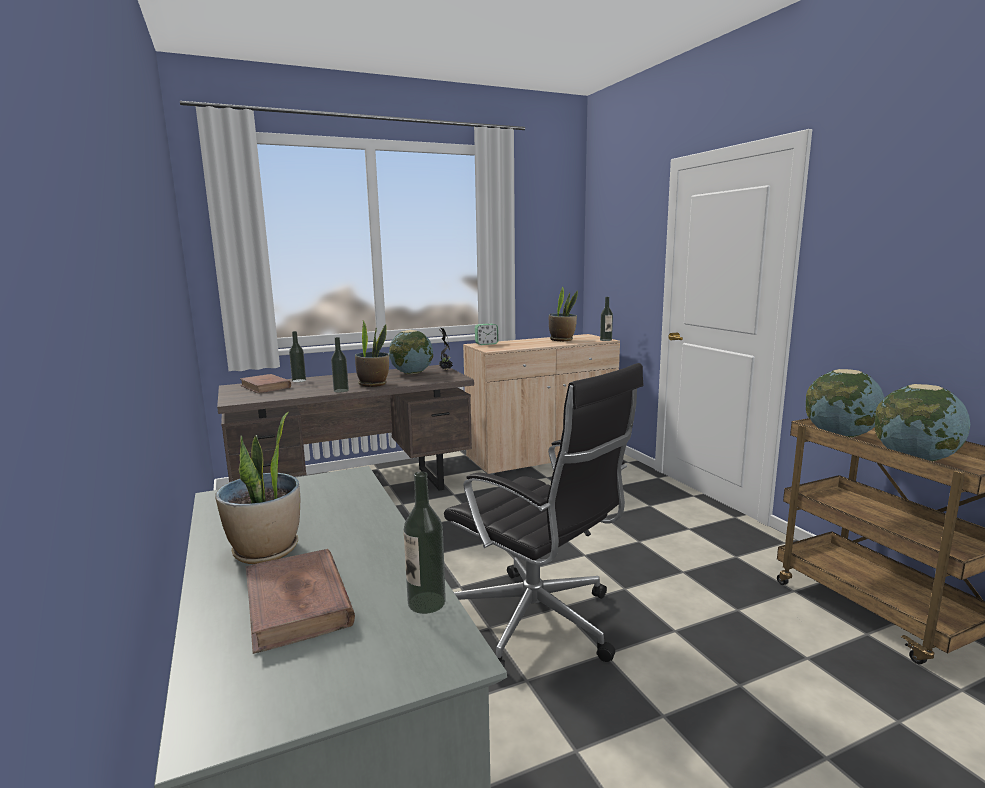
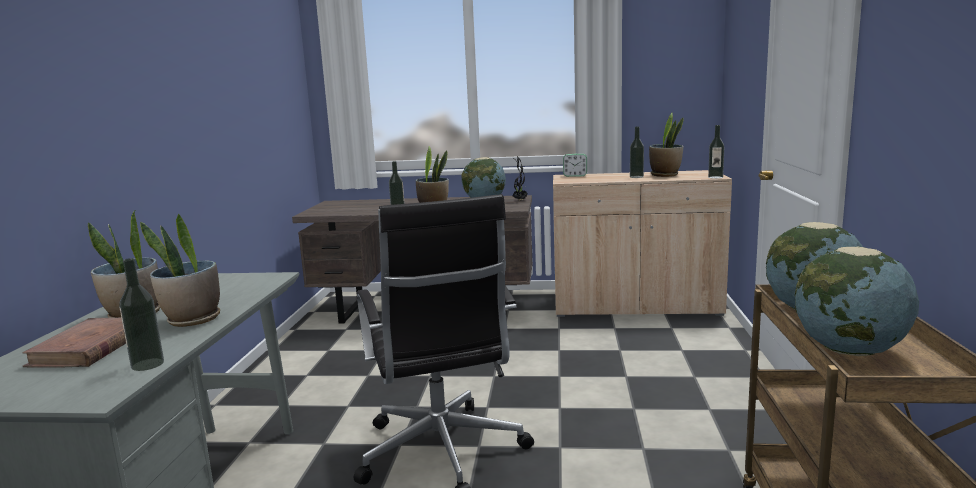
camera: 30 degrees right, 0 degrees up
(265, 387) = (351, 204): brown book -> none
(299, 380) = (384, 201): bottle -> bottle (636, 177)
(362, 540) = (192, 320): none -> potted plant

